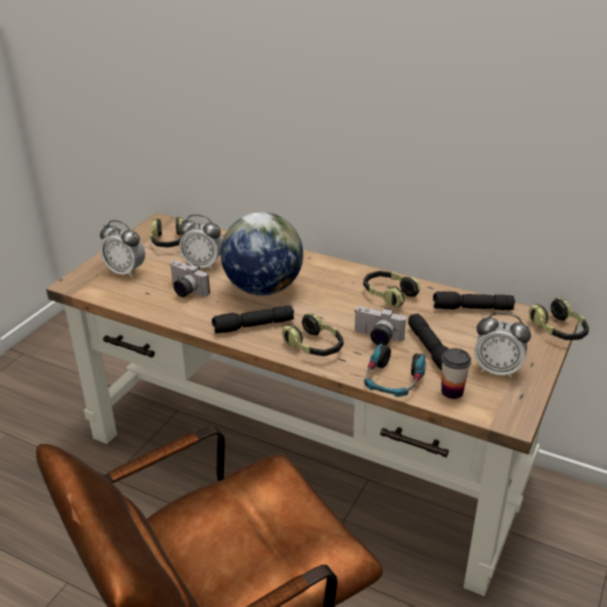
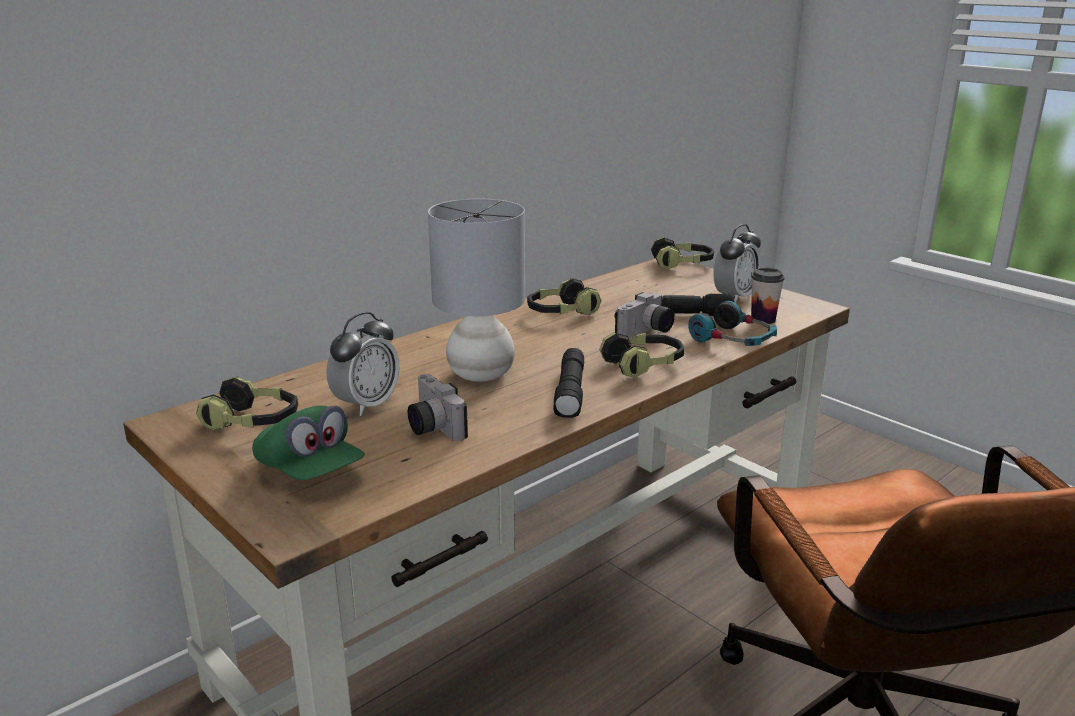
camera: 70 degrees left, 10 degrees down
(126, 272) = (310, 471): alarm clock -> green cap
(185, 291) = (431, 427): camera -> camera turned 90 degrees clockwise
(263, 288) = (479, 374): globe -> grey table lamp
(471, 309) = (620, 285): black flashlight -> none

